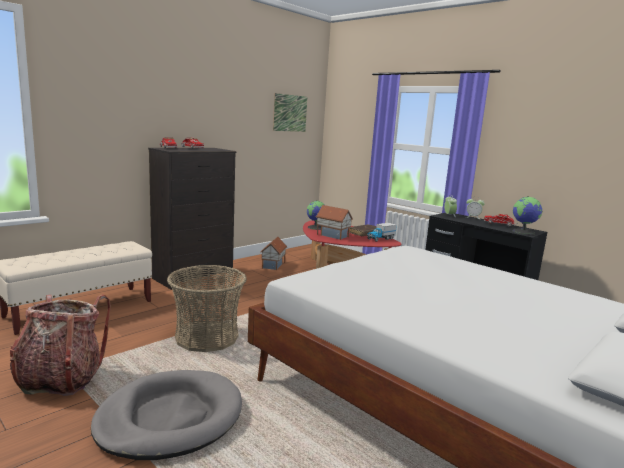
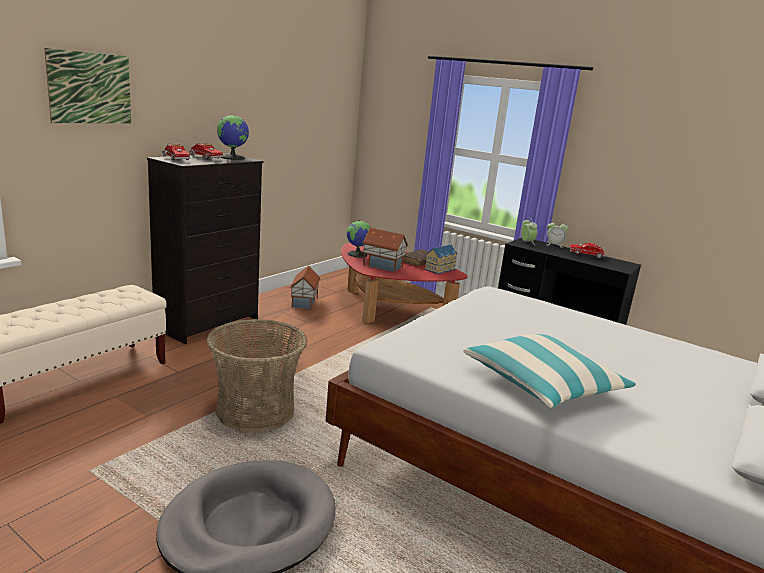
camera: 10 degrees left, 5 degrees up
(61, 379) = (89, 484): backpack -> none
(290, 113) = (319, 103): picture -> picture (90, 88)
(380, 239) = (441, 269): toy truck -> toy house
(418, 311) = (543, 385): none -> pillow
(523, 232) = (617, 266): globe -> globe (233, 158)

